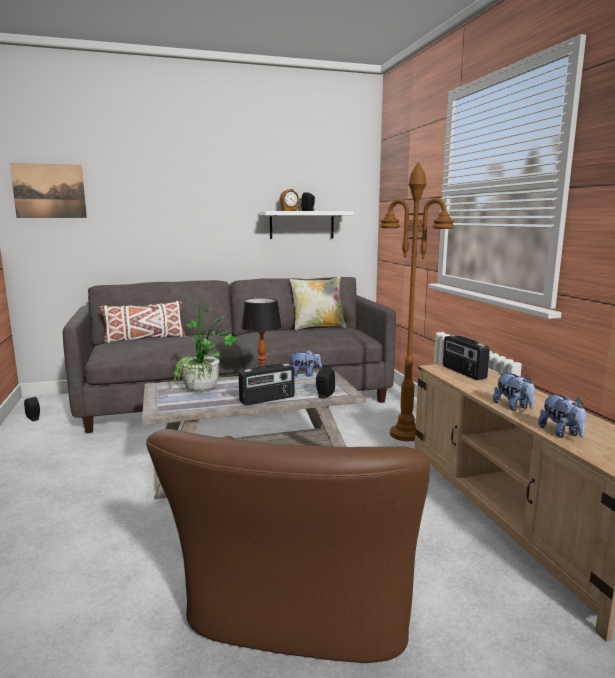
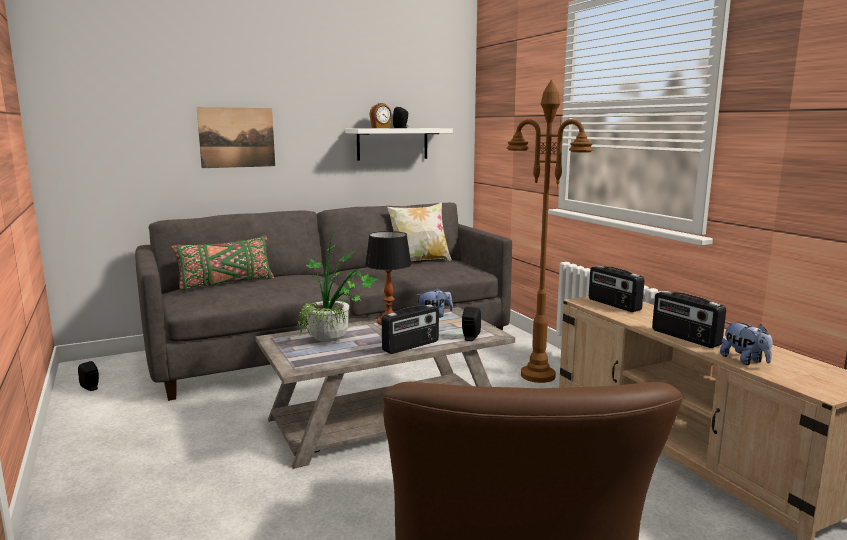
camera: 10 degrees left, 0 degrees up
(49, 191) = (93, 105): picture -> picture (237, 137)
(145, 339) = (226, 283): white pillow -> green pillow
(513, 407) = (685, 338): plush toy -> radio

